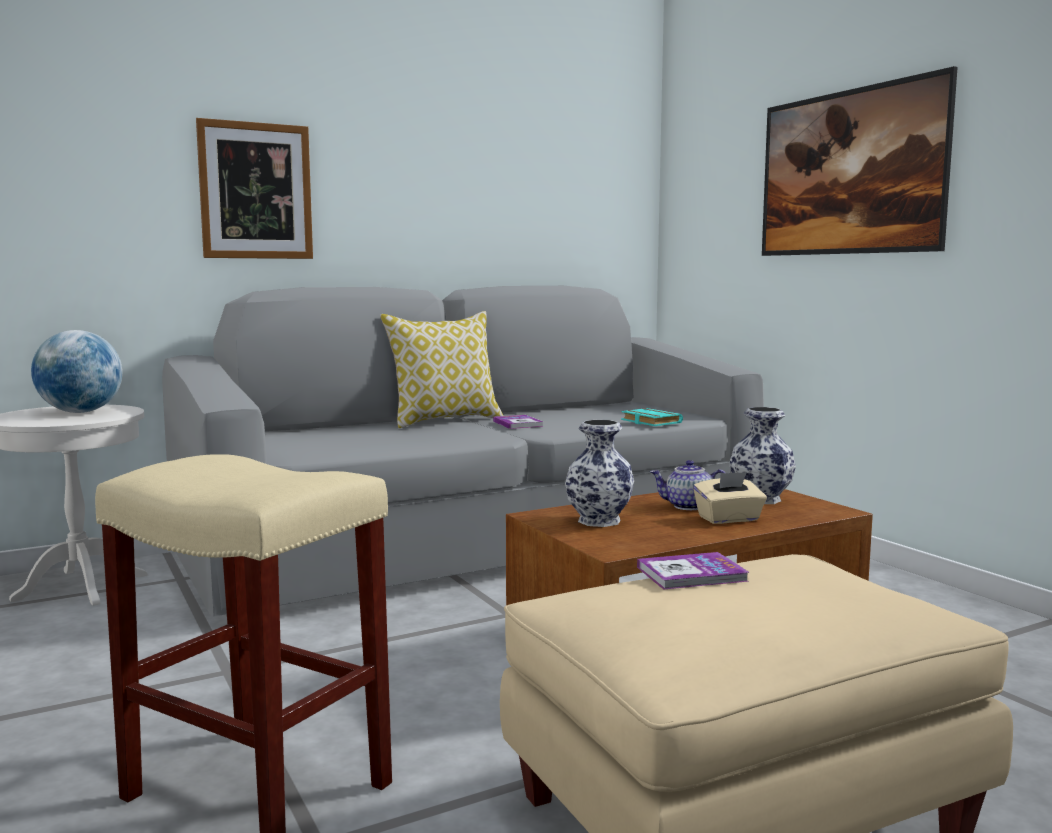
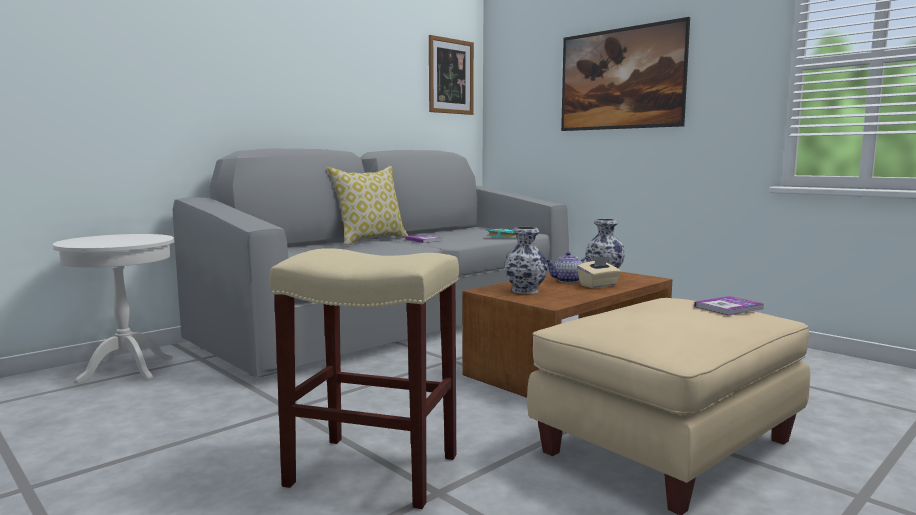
camera: 15 degrees left, 0 degrees up
(80, 412) = (125, 238): globe -> none
(256, 191) = (233, 79): picture -> picture (450, 76)
(691, 574) = (631, 307): book -> book (729, 308)

